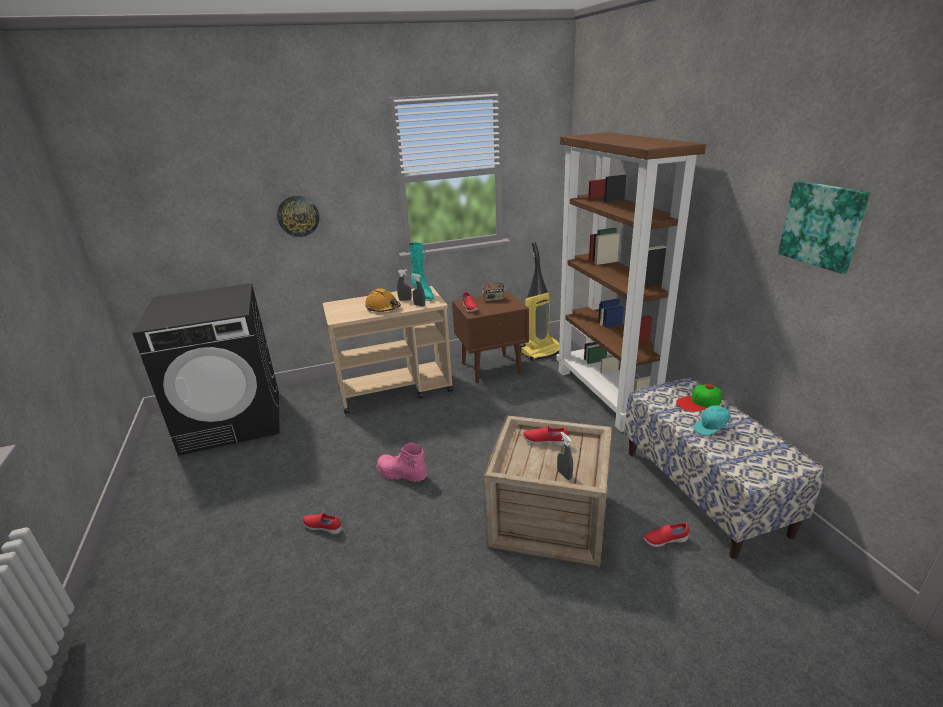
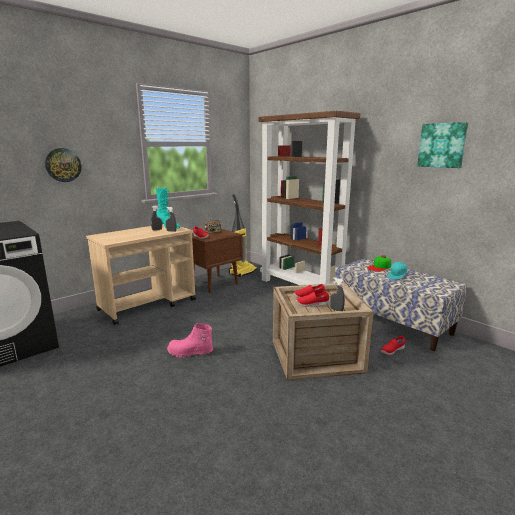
camera: 25 degrees left, 10 degrees down
(323, 527) = (146, 400): red shoe -> red shoe (311, 305)
(383, 308) = (143, 234): orange hard hat -> none

